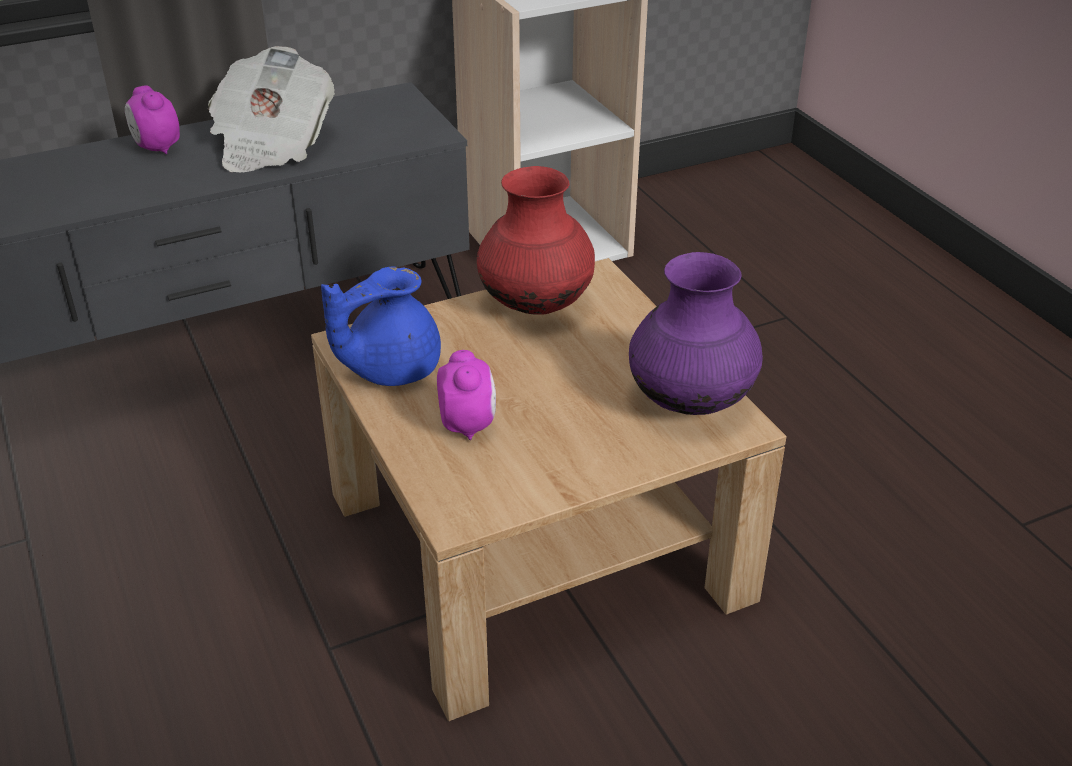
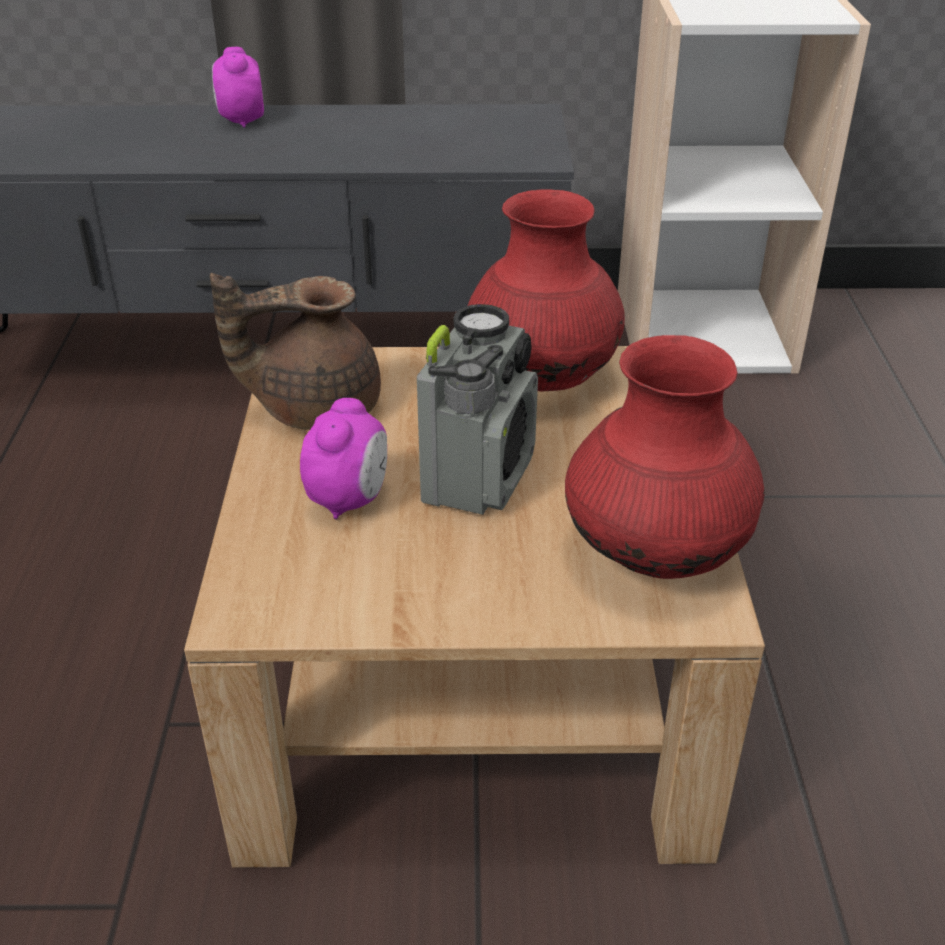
camera: 25 degrees right, 0 degrees up
(271, 144) = (356, 137): newspaper -> none
(389, 368) = (314, 407): blue teapot -> brown teapot
(544, 384) = (479, 477): none -> radio
(691, 402) = (655, 556): purple vase -> red vase

